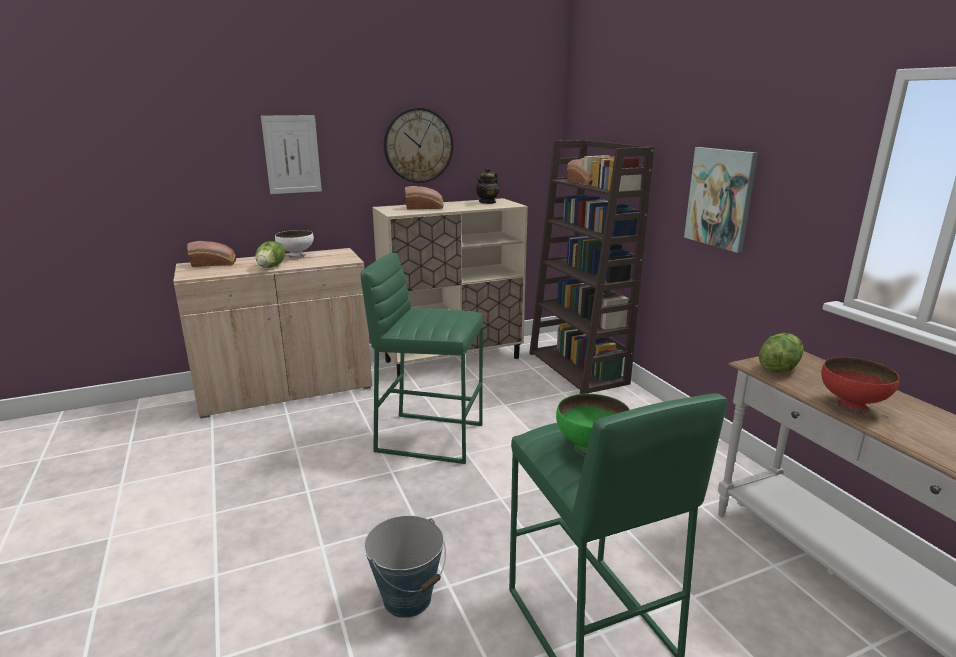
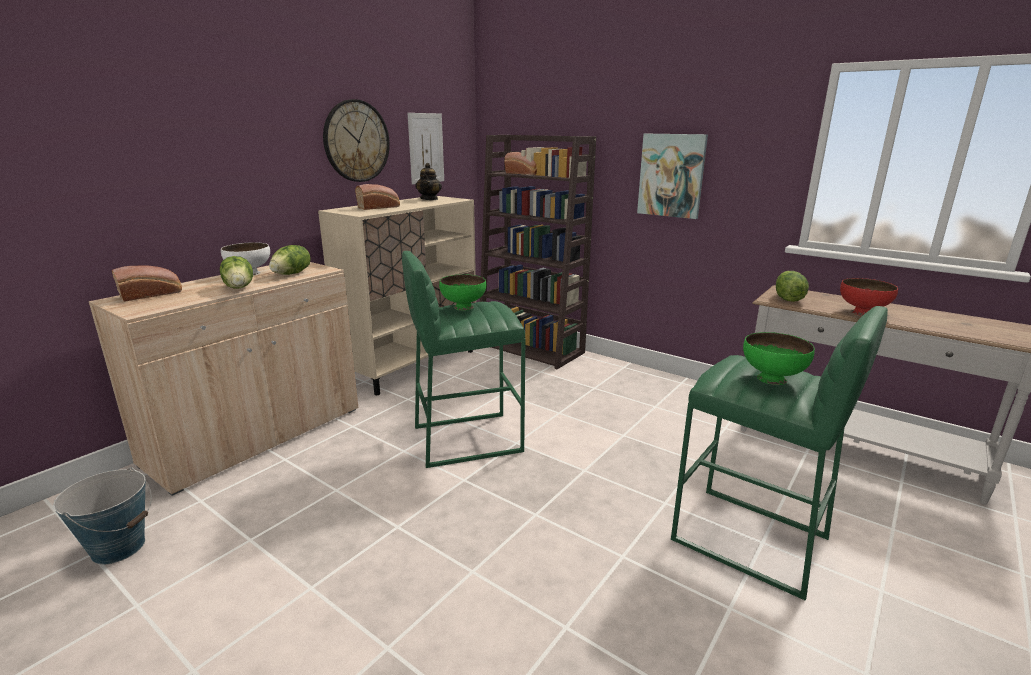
camera: 30 degrees left, 0 degrees up
(292, 154) = (225, 151): picture -> picture (426, 148)
(322, 260) = (292, 274): none -> lettuce
(407, 598) = (601, 581): bucket -> bucket (119, 547)
(429, 312) = (463, 307): none -> green bowl

